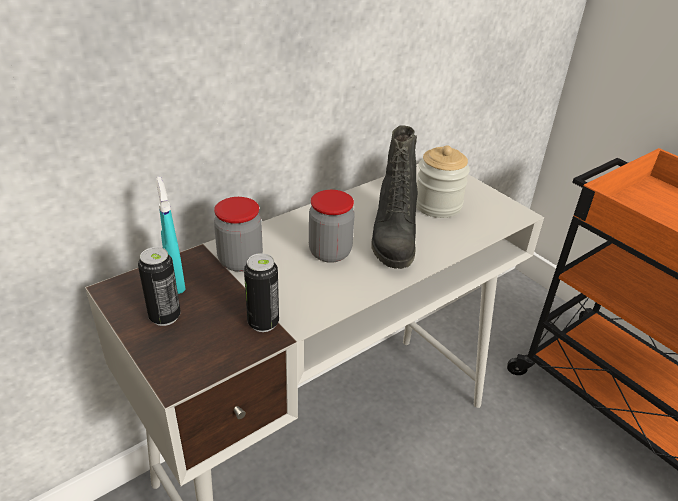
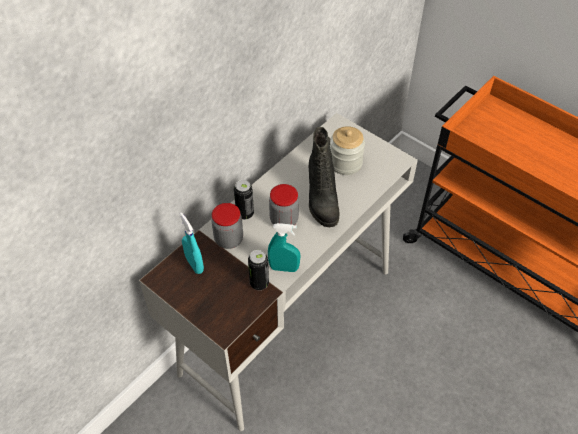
camera: 10 degrees left, 15 degrees up
(165, 316) = (198, 291): can -> can (245, 214)
(309, 310) = (284, 268): none -> turquoise spray bottle

